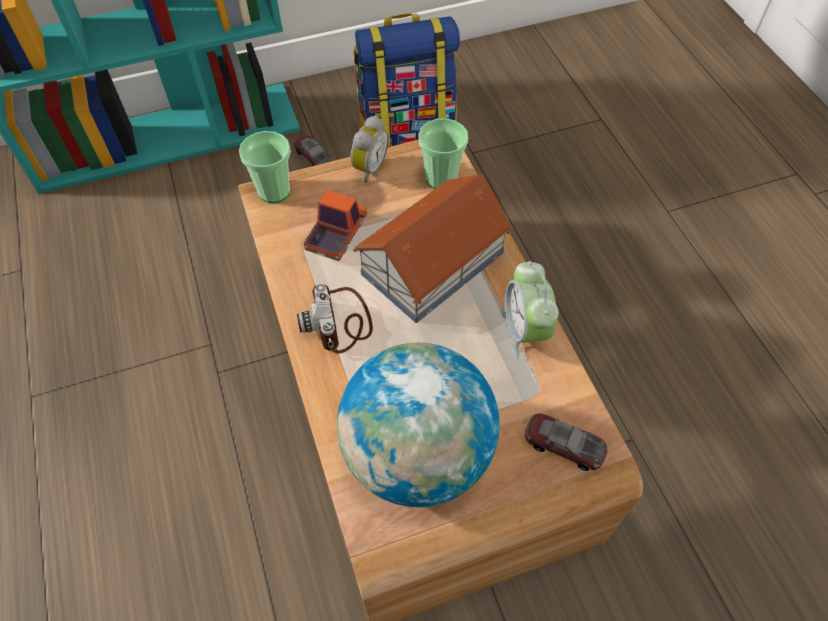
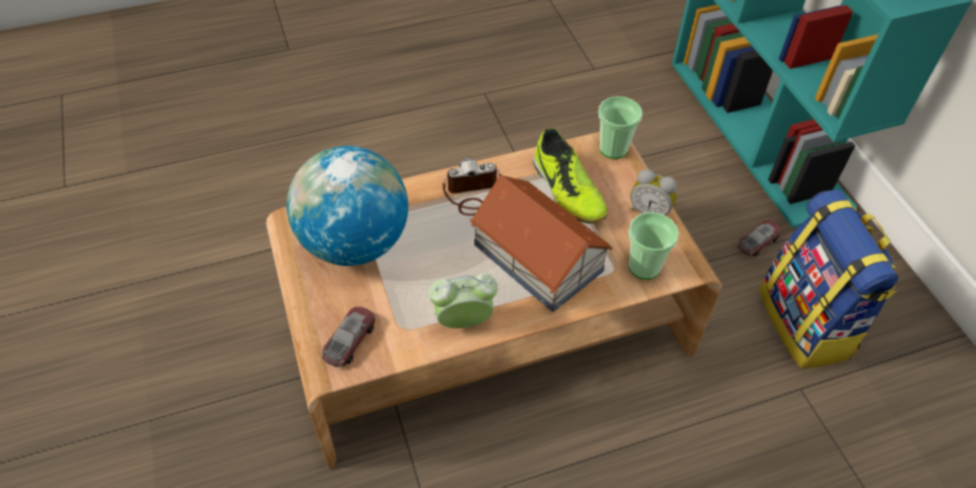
camera: 90 degrees right, 5 degrees down
(336, 234) = (567, 191): toy truck -> shoe

